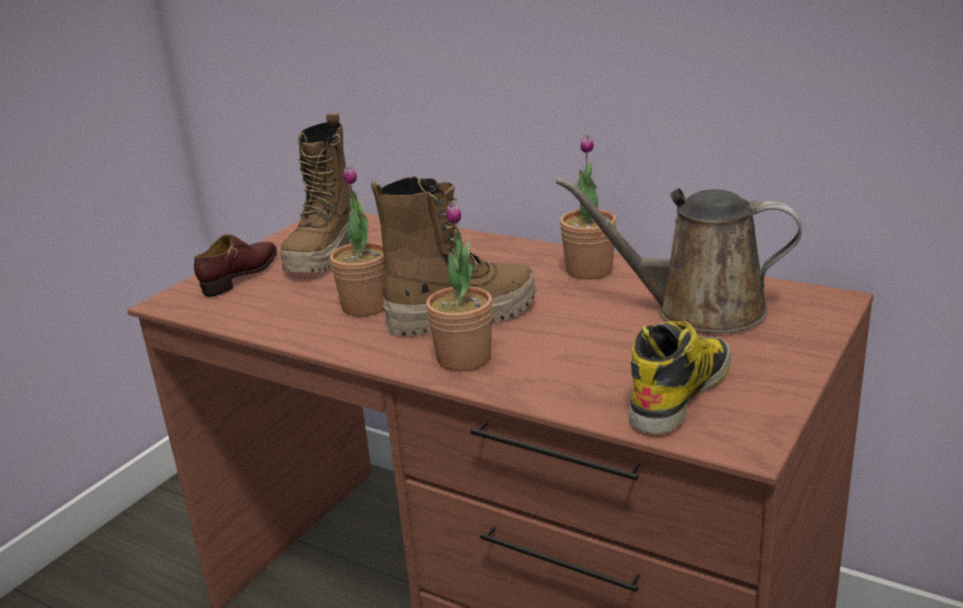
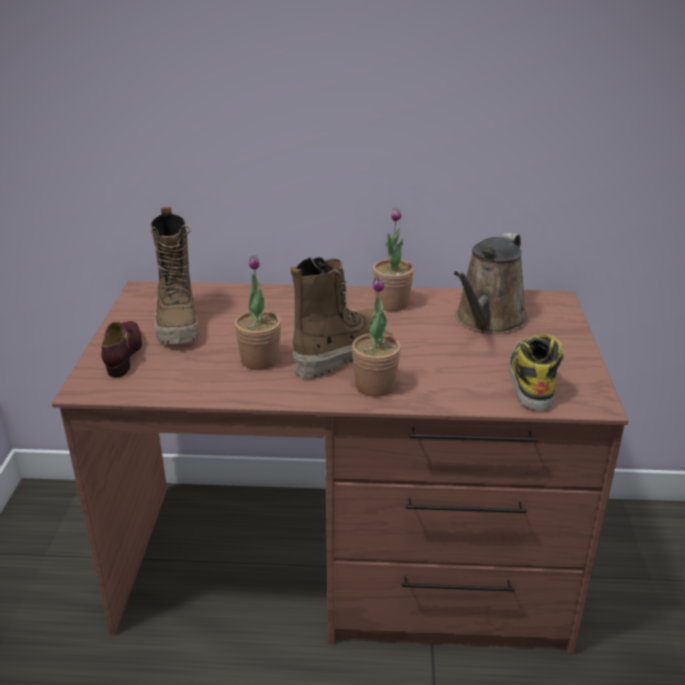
camera: 30 degrees left, 5 degrees up
(697, 309) = (488, 320): brown watering can -> brown watering can turned 45 degrees counterclockwise

